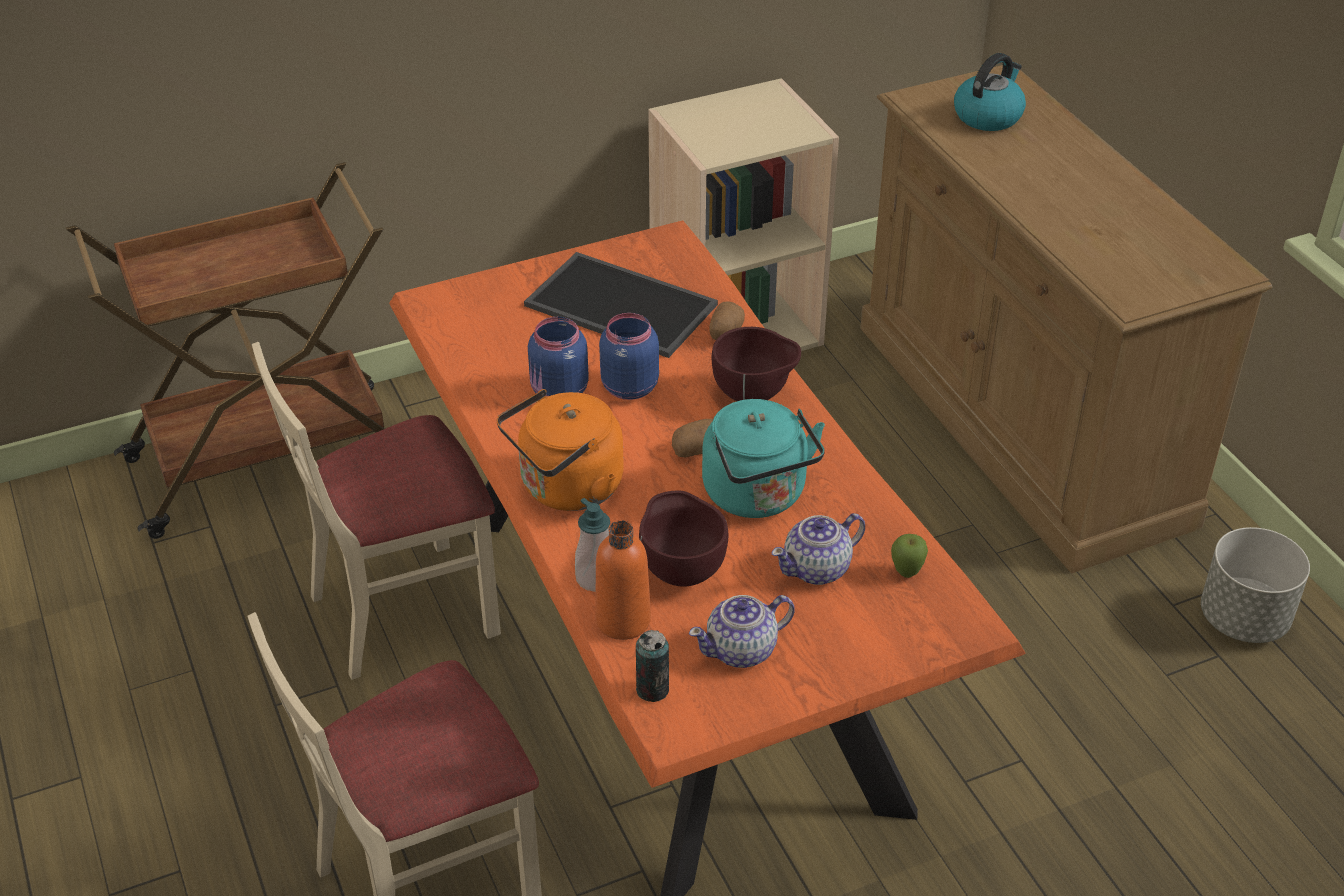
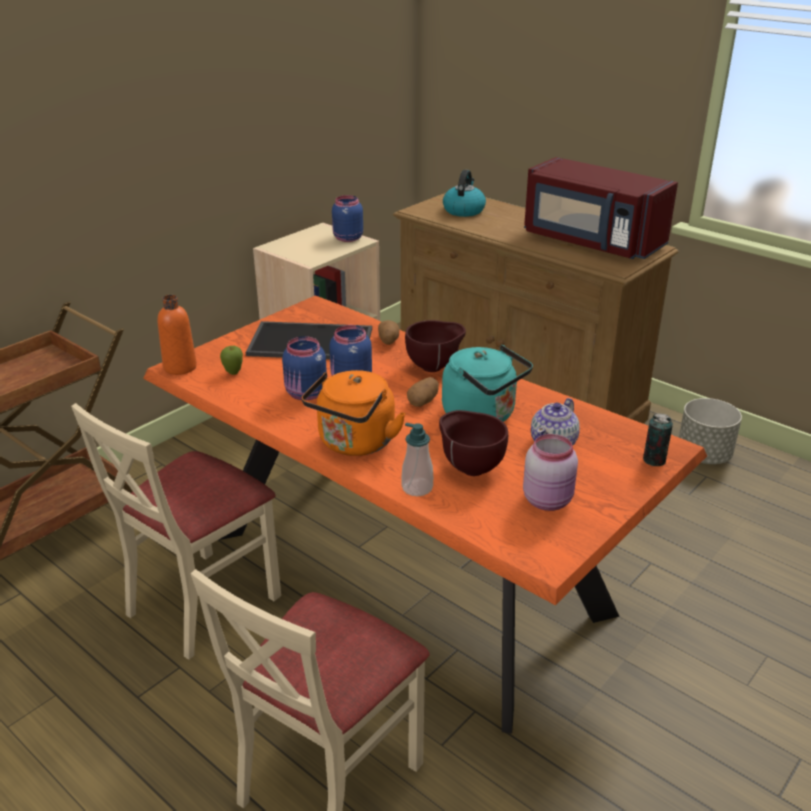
camera: 25 degrees left, 10 degrees down
(623, 620) = (456, 507): orange bottle -> orange bottle (180, 367)
(652, 690) = (511, 541): can -> can (654, 460)
(742, 650) = (549, 500): teapot -> pink jar
(794, 121) = (347, 238): none -> blue jar
(906, 573) = (608, 431): apple -> apple (233, 373)
(1136, 234) = (591, 242): none -> red microwave

